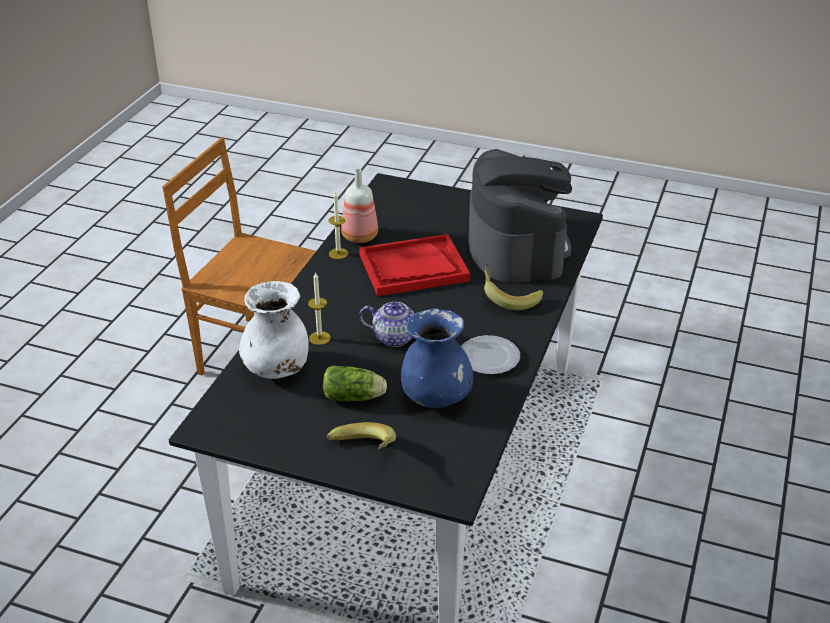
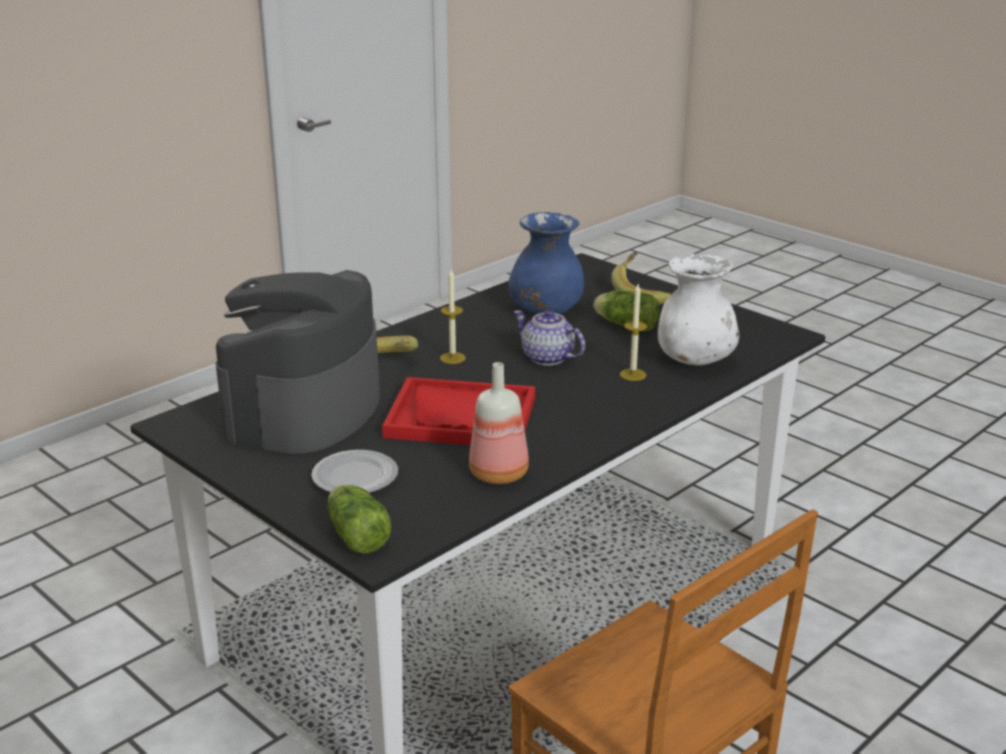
camera: 155 degrees left, 10 degrees down
(338, 253) = (548, 458): candle -> candle (452, 358)
(405, 189) = (356, 534): none -> lettuce
(488, 357) = (466, 324): plate -> plate (356, 478)

